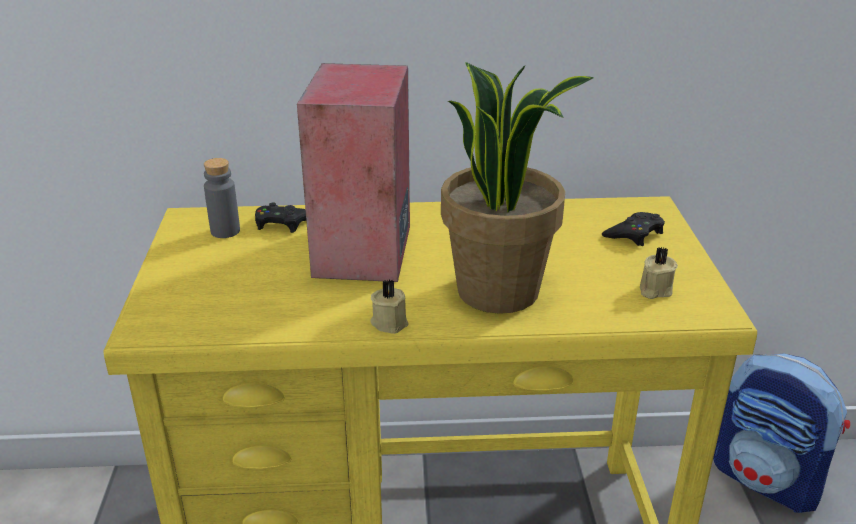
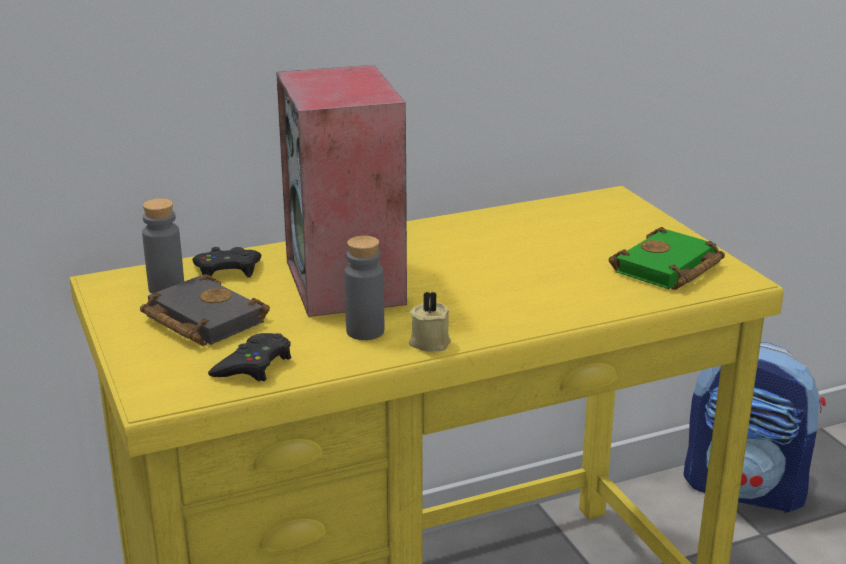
camera: 20 degrees left, 5 degrees down
(228, 264) = (200, 319): none -> black book
(345, 301) = (365, 331): none -> grey bottle
(499, 290) = (519, 295): potted plant -> none
(634, 234) = (614, 224): black game controller -> black game controller (253, 365)
(654, 290) = (668, 269): beige candle -> green book

